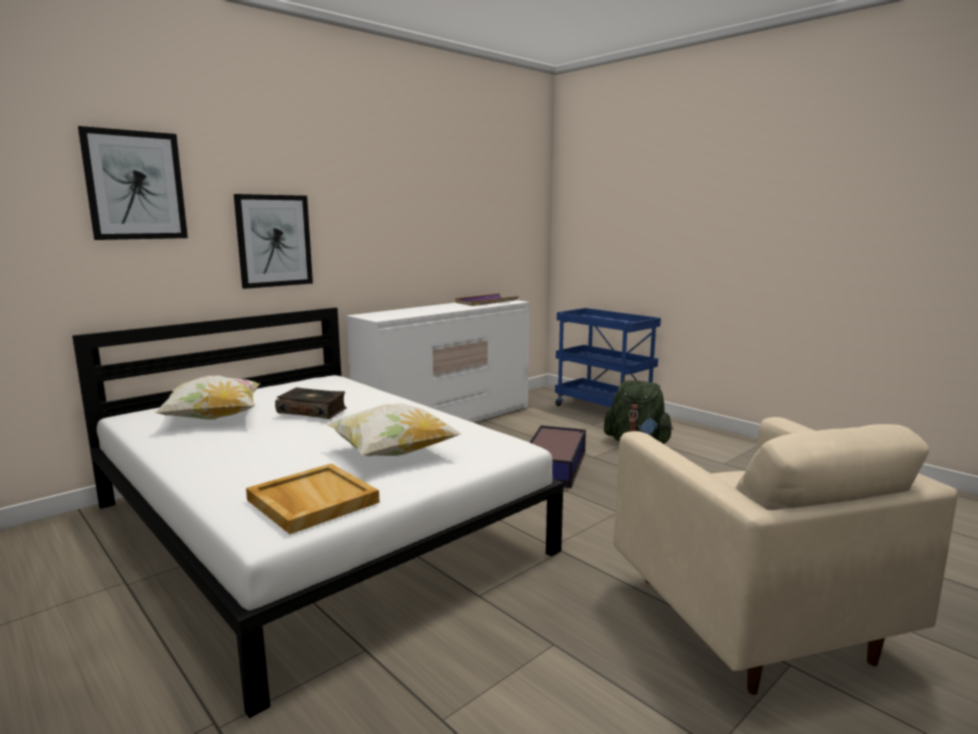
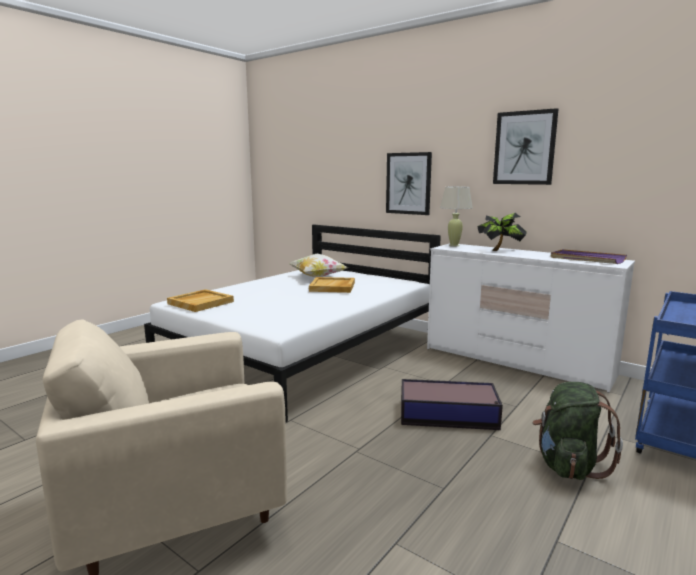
camera: 80 degrees right, 0 degrees up
(135, 185) = (345, 151): picture -> picture (524, 148)
(312, 411) = (332, 287): book -> beige tray
(368, 315) = (454, 245): none -> beige table lamp
(393, 454) = (265, 308): pillow -> none
(421, 310) = (500, 251): none -> potted plant

